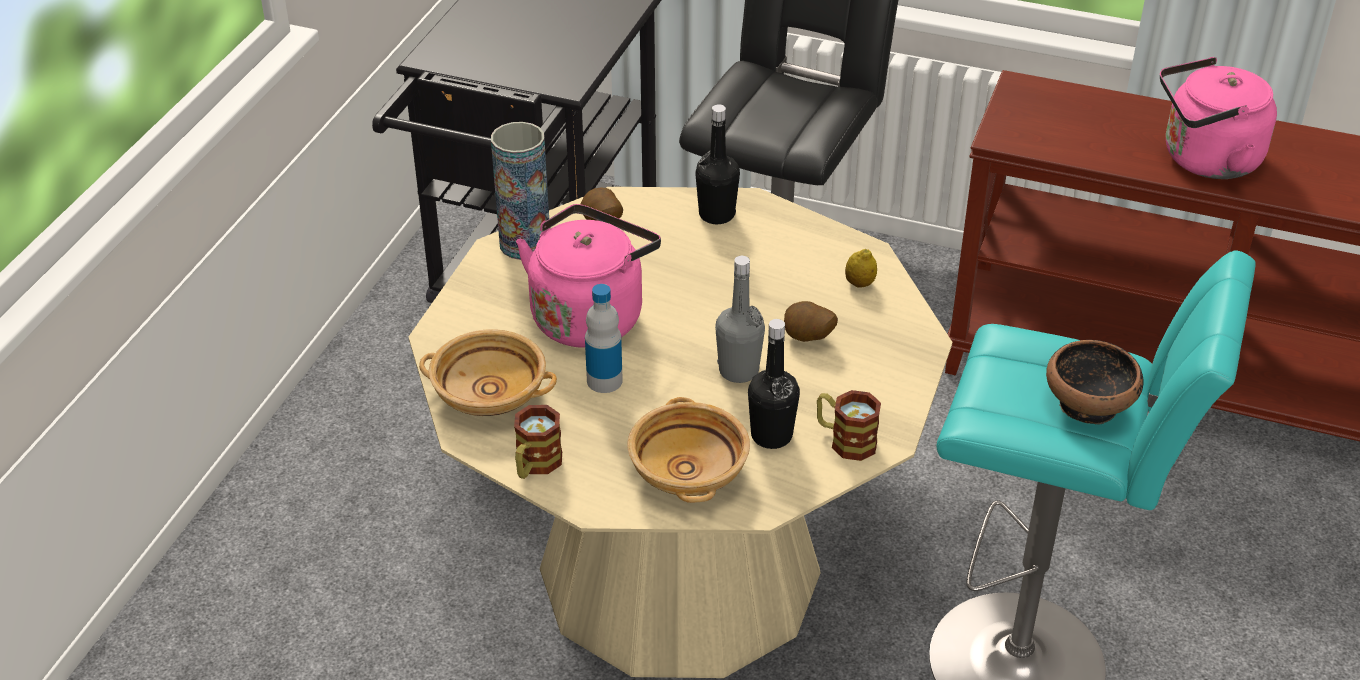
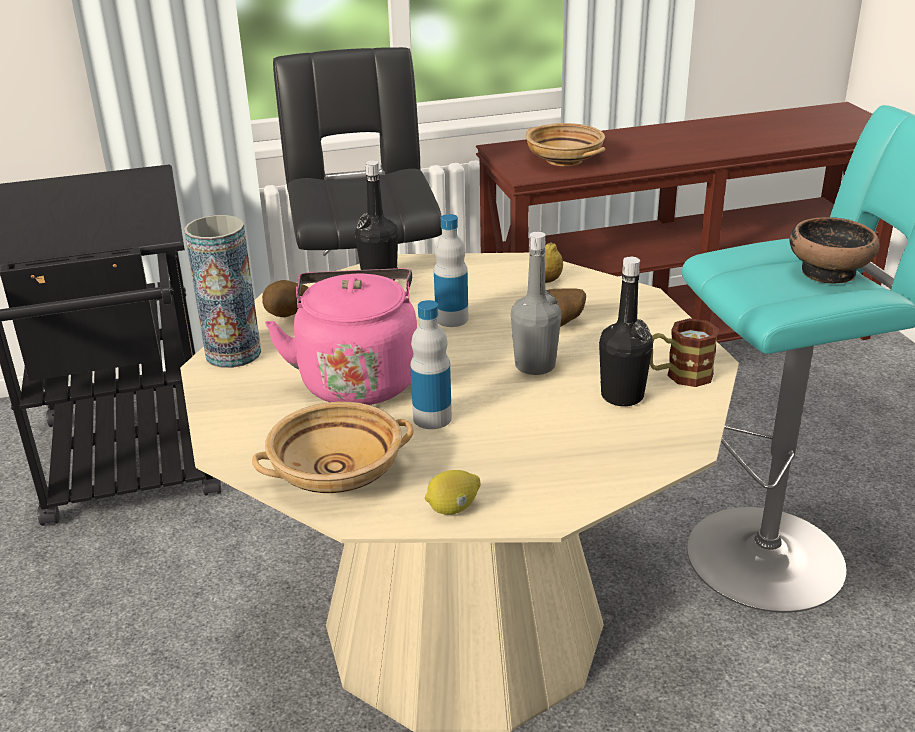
camera: 35 degrees left, 10 degrees down
(535, 465) = (453, 508): mug -> lemon
(689, 472) = (594, 450): beige bowl -> beige bowl (565, 160)
(728, 288) = (452, 319): none -> bottle
(1205, 160) = (667, 149): pink kettle -> none

